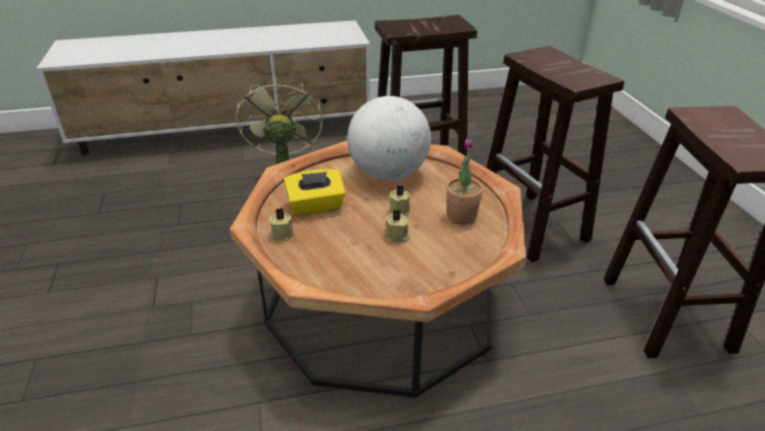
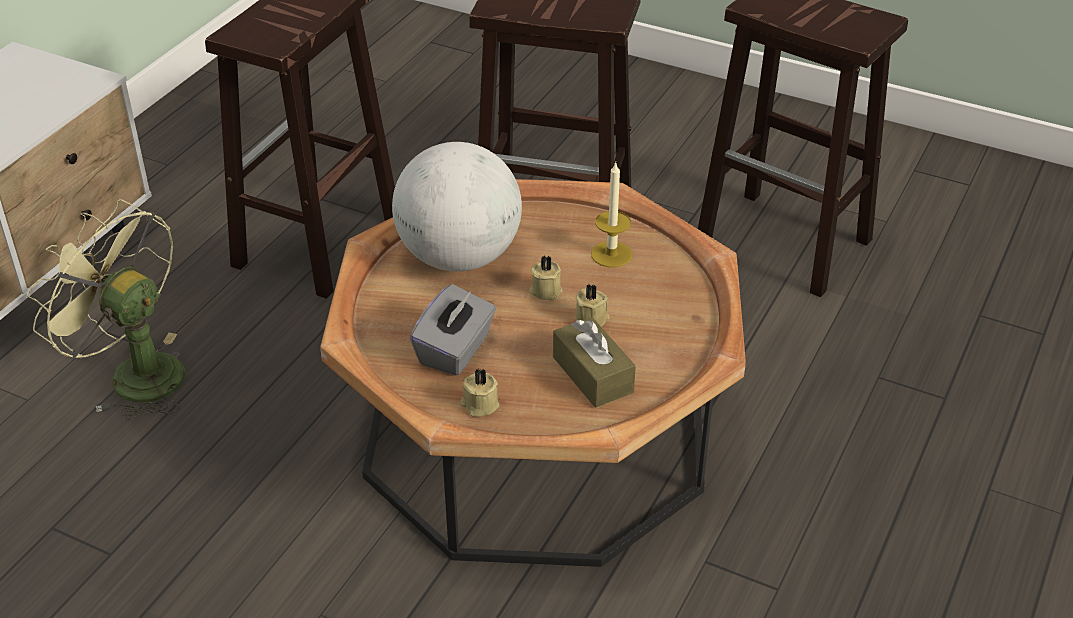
camera: 50 degrees left, 5 degrees up
(316, 207) = (455, 350): yellow tissue box -> grey tissue box
(351, 259) = (592, 375): none -> brown tissue box
(461, 216) = (611, 254): potted plant -> candle

